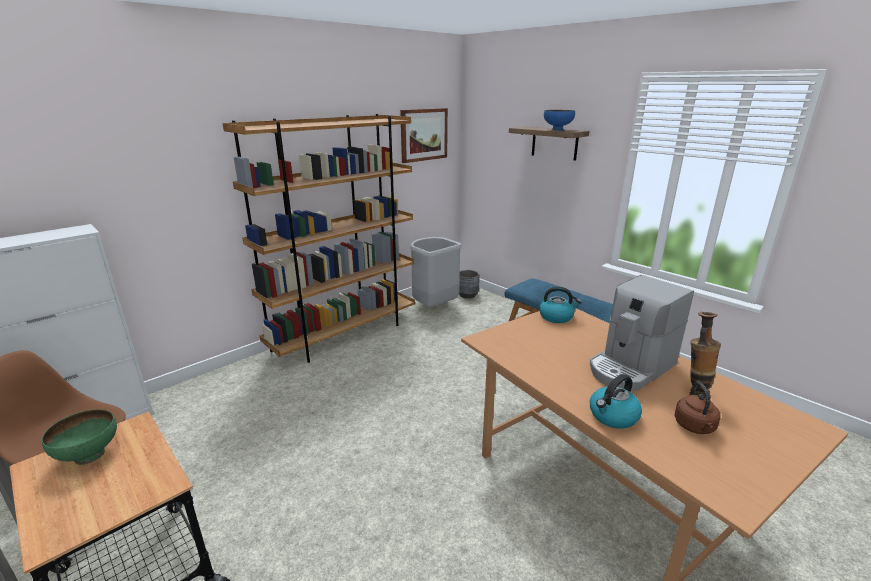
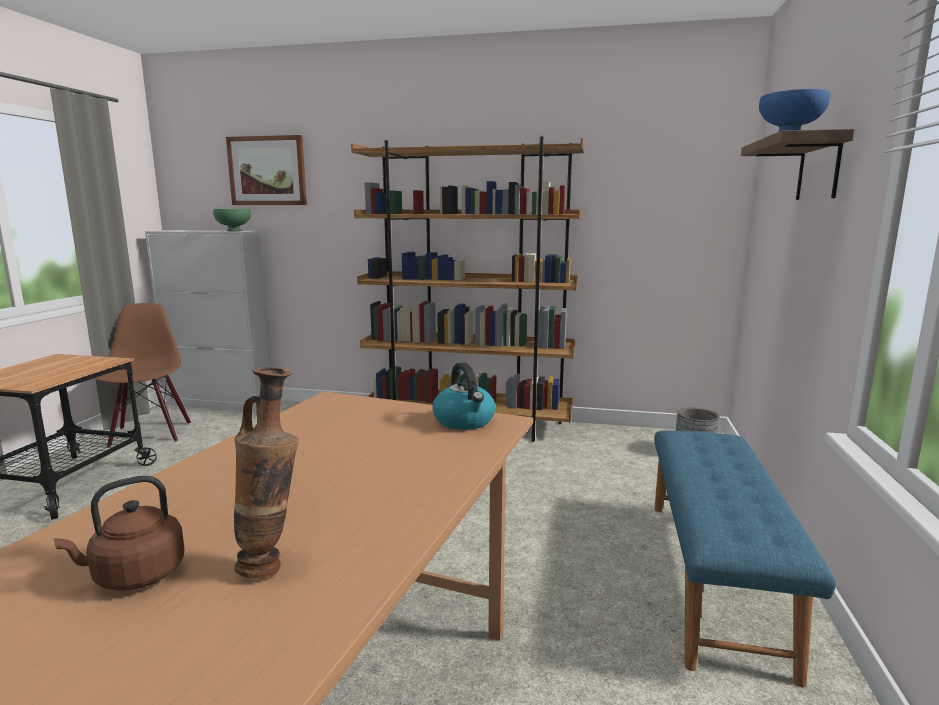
camera: 55 degrees right, 10 degrees down
(89, 456) = (69, 362): green bowl -> green bowl (233, 231)
(423, 135) = (664, 177): picture -> picture (267, 171)
(434, 307) = (616, 444): grey trash can -> none
(613, 416) = (150, 501): kettle -> none
(630, 368) = (332, 494): coffee machine -> none

